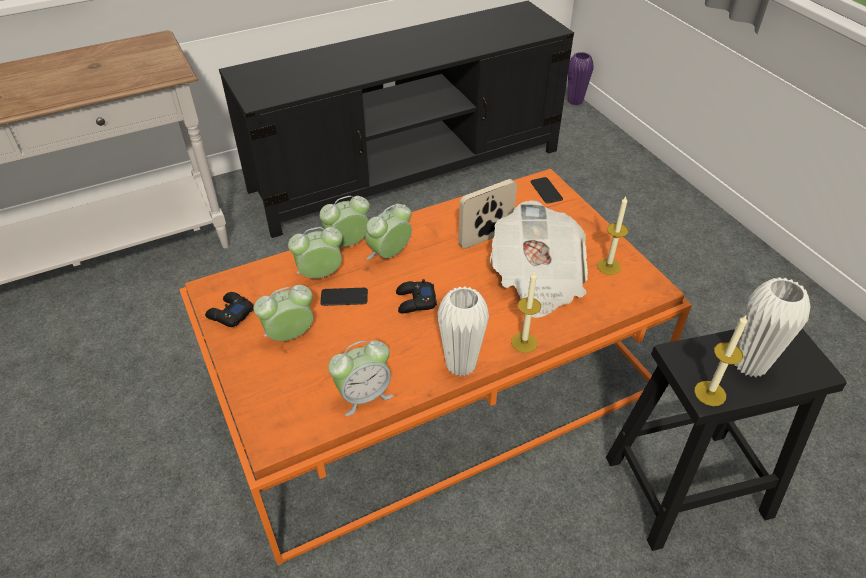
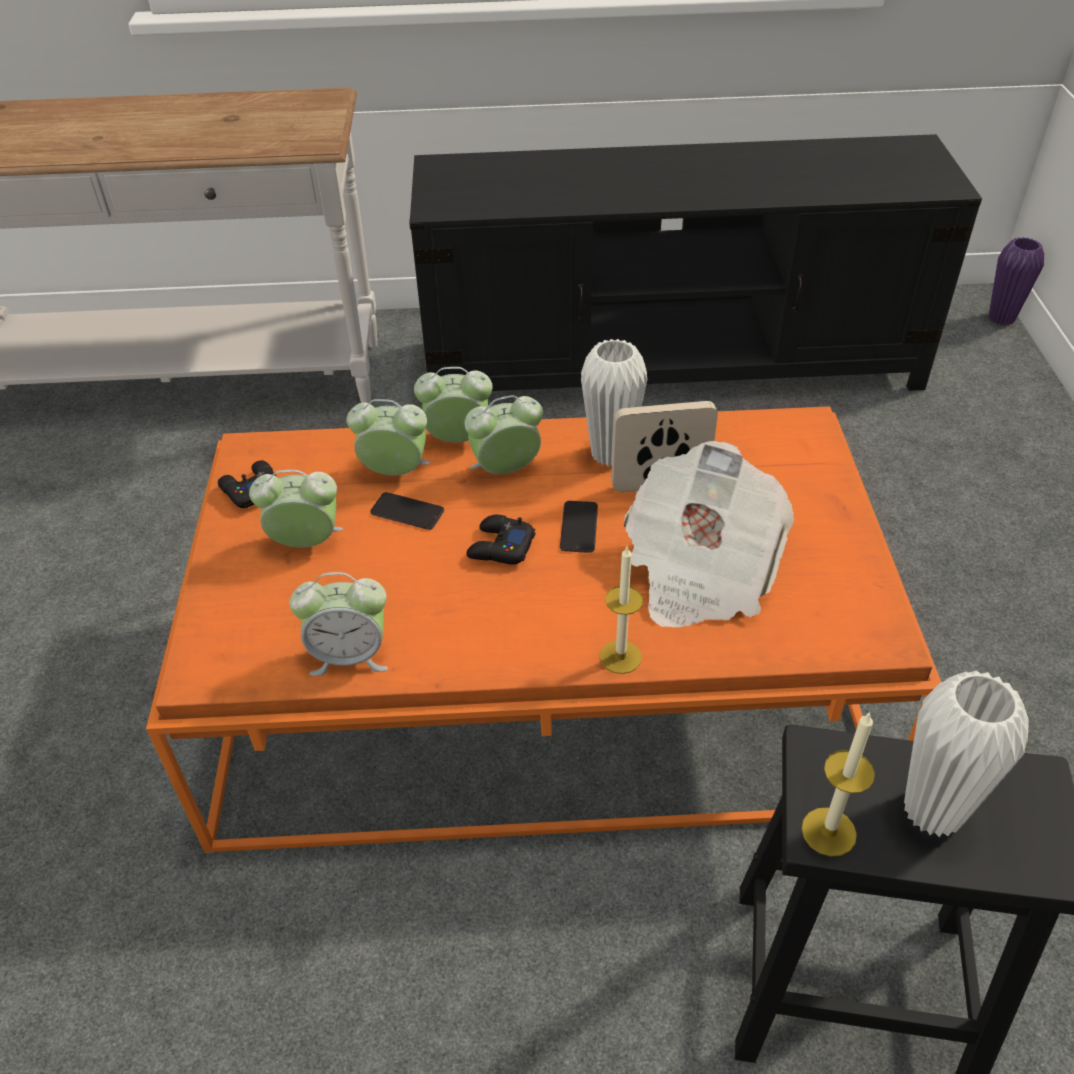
camera: 25 degrees right, 0 degrees up
(460, 365) = (507, 658): white vase -> white vase (610, 454)
(546, 191) = (800, 439): phone -> phone (579, 527)
(608, 266) = (828, 583): candle -> none

